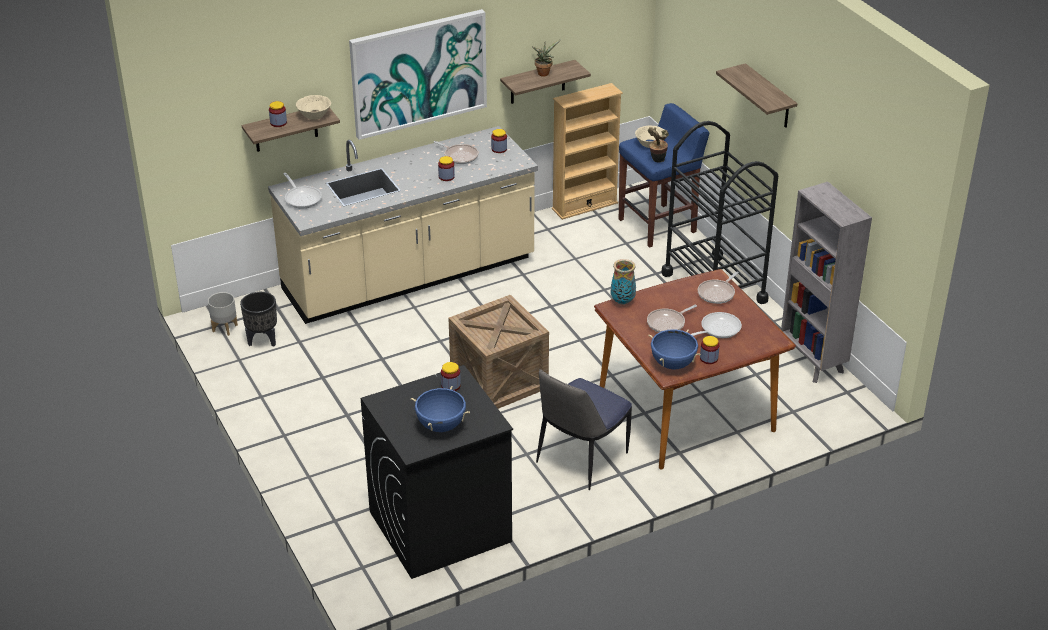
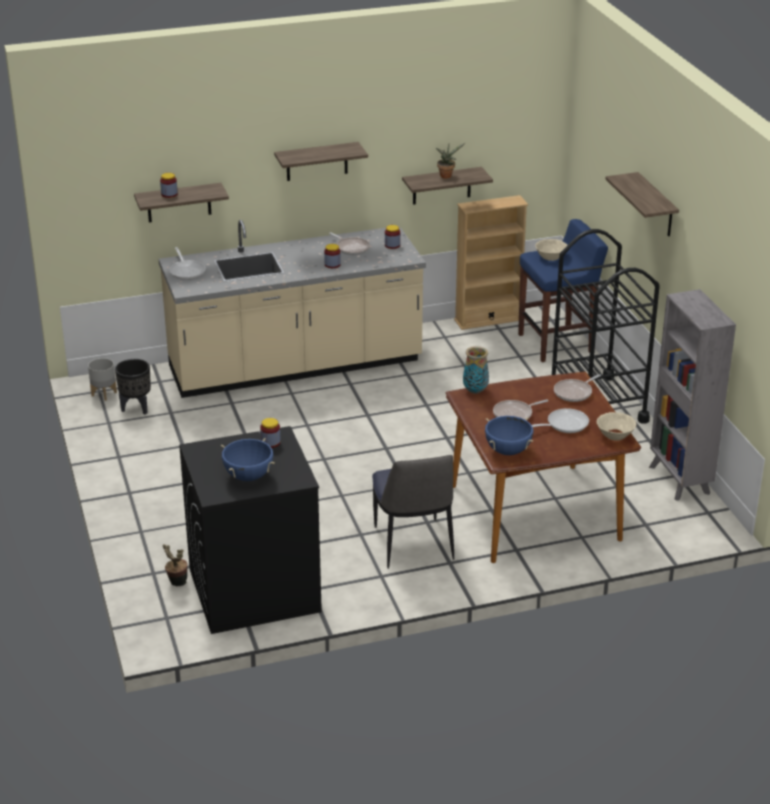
camera: 10 degrees right, 5 degrees down
(314, 115) = (206, 190): beige bowl -> beige bowl (615, 435)
(418, 73) = (317, 161): picture -> shelf
(499, 381) = (354, 466): crate -> none
(580, 459) = (413, 545): chair -> chair turned 60 degrees counterclockwise
(657, 160) = (552, 271): potted plant -> potted plant (176, 583)
(709, 358) = (546, 449): jar -> none

